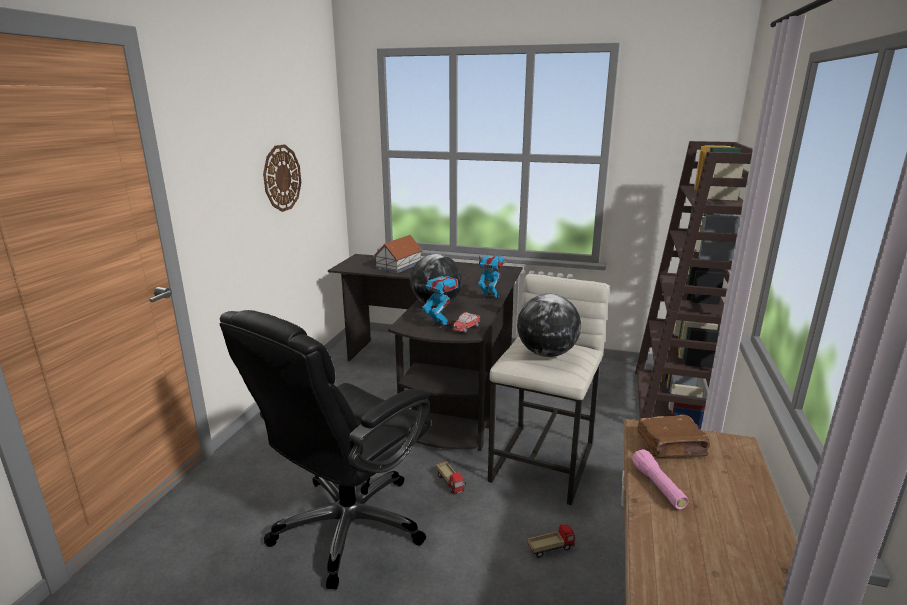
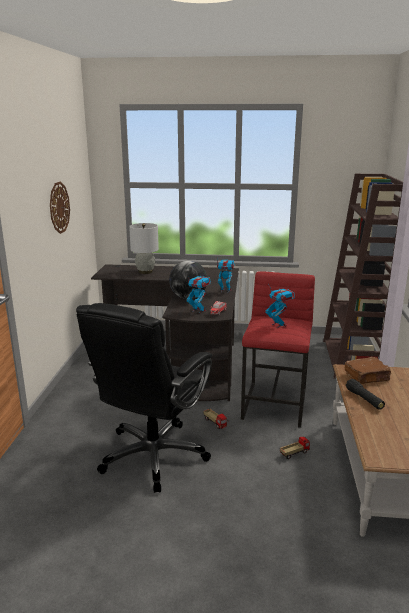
camera: 10 degrees left, 0 degrees up
(399, 265) = (145, 271): toy house -> white table lamp
(542, 462) = (274, 404): beige stool -> red stool
(547, 353) = (279, 325): globe -> toy robot
(658, 486) = (364, 399): pink flashlight -> black flashlight

